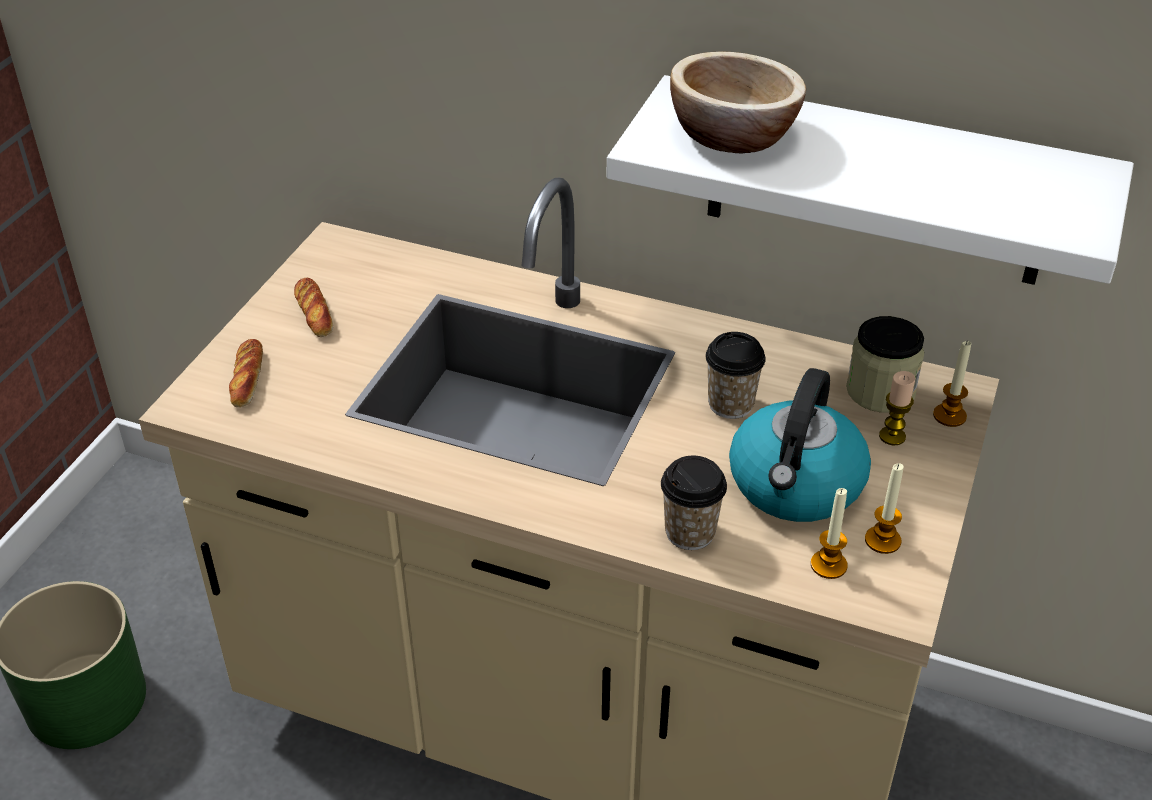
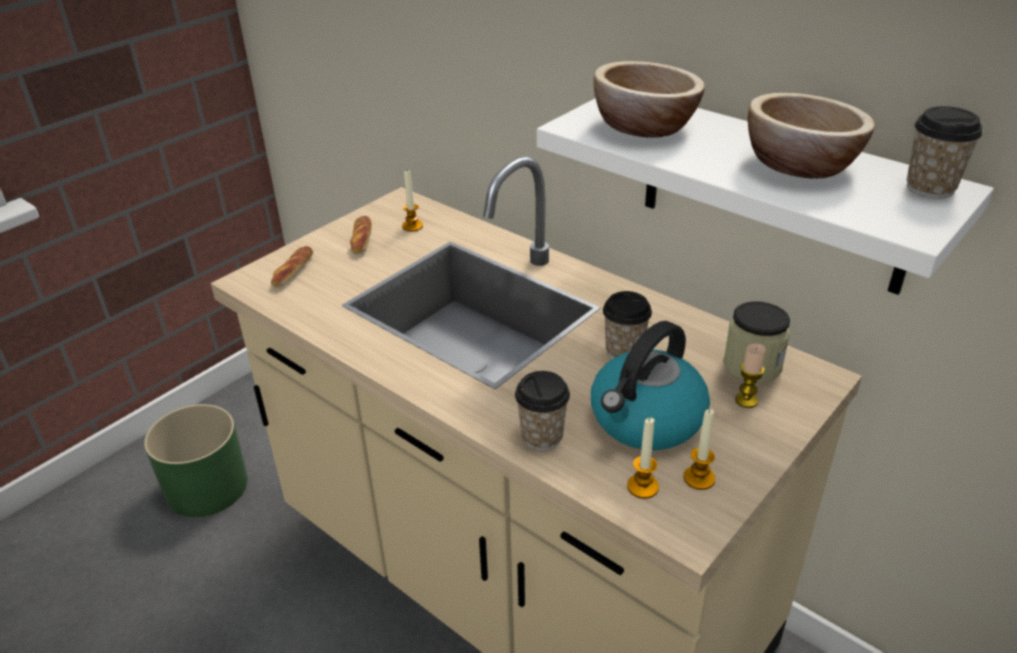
camera: 20 degrees right, 5 degrees down
(931, 163) = (800, 164): none -> bowl
(949, 416) = (804, 395): candle -> candle (412, 226)
(1075, 174) = (930, 188): none -> cup

